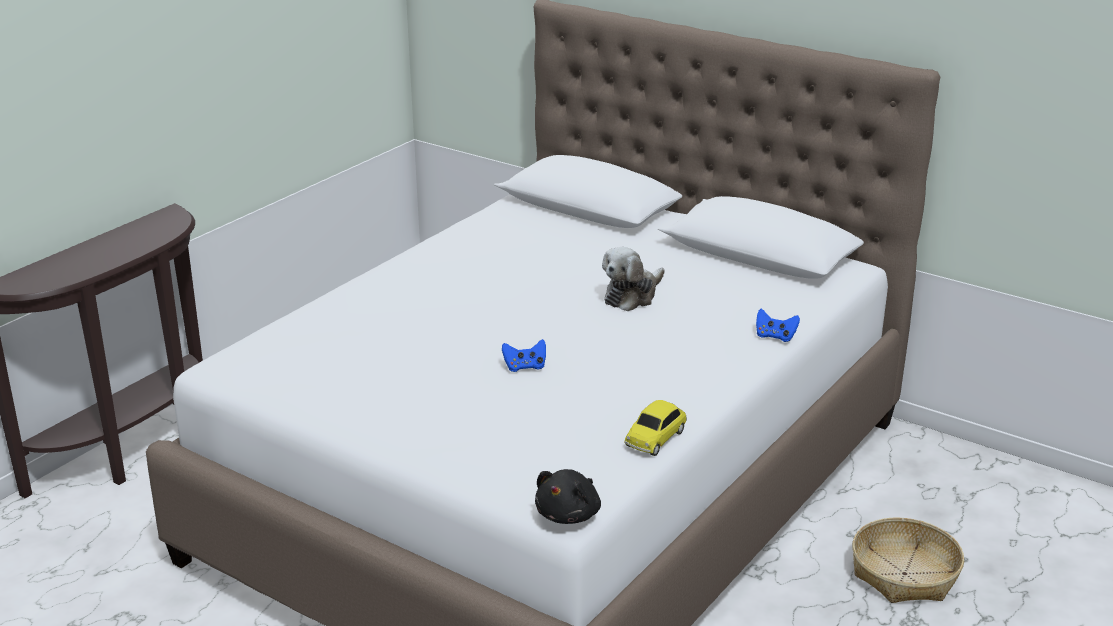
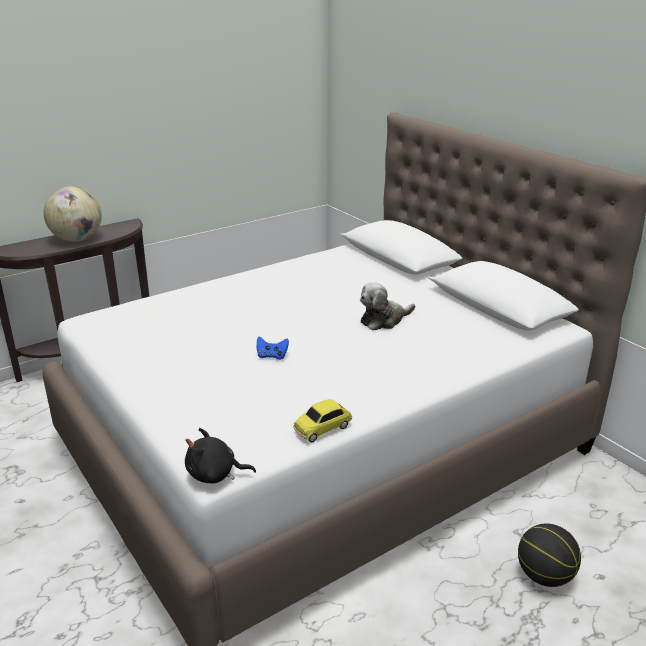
camera: 20 degrees right, 0 degrees up
(113, 251) = (77, 239): none -> globe
(569, 514) = (215, 474): black plush toy -> black plush toy turned 45 degrees clockwise
(775, 336) = (469, 368): blue game controller -> none
(904, 573) = (544, 576): basket -> basketball

